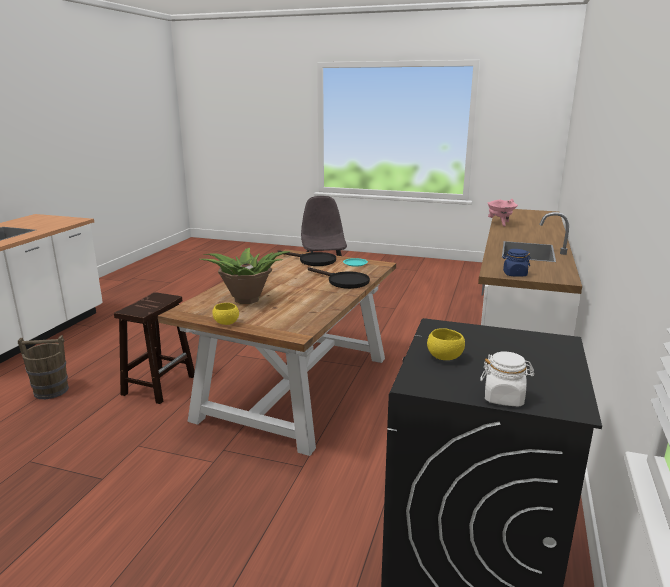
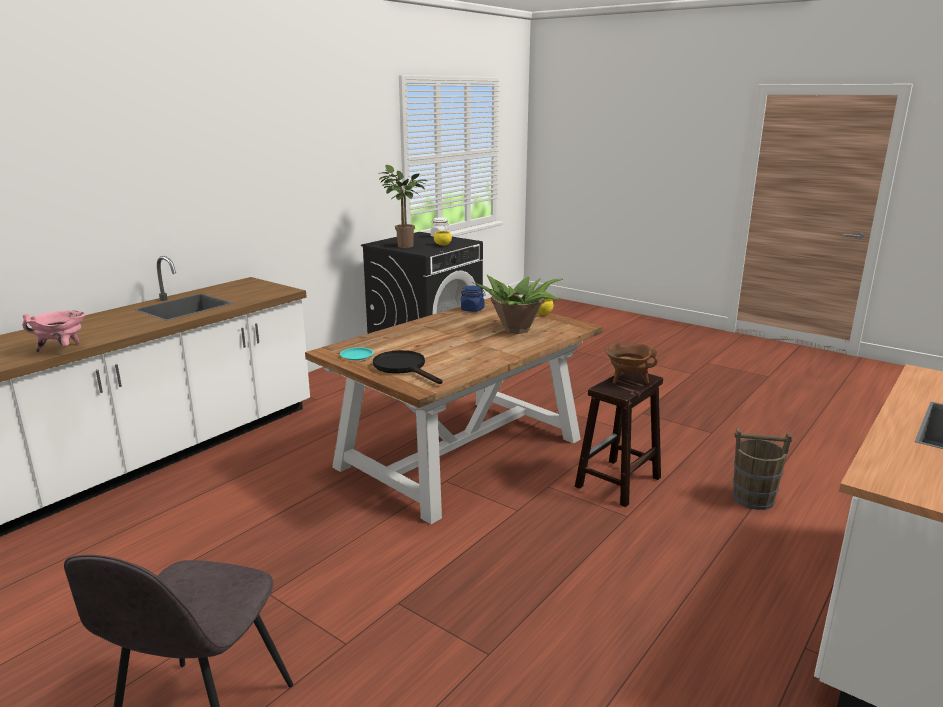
camera: 160 degrees left, 0 degrees up
(146, 306) = (627, 380): none -> brown cooking pot
(343, 281) = (403, 335): black frying pan -> none
(502, 340) = (402, 246): none -> potted plant
(514, 274) = (273, 288): blue jar -> blue jar (472, 309)

